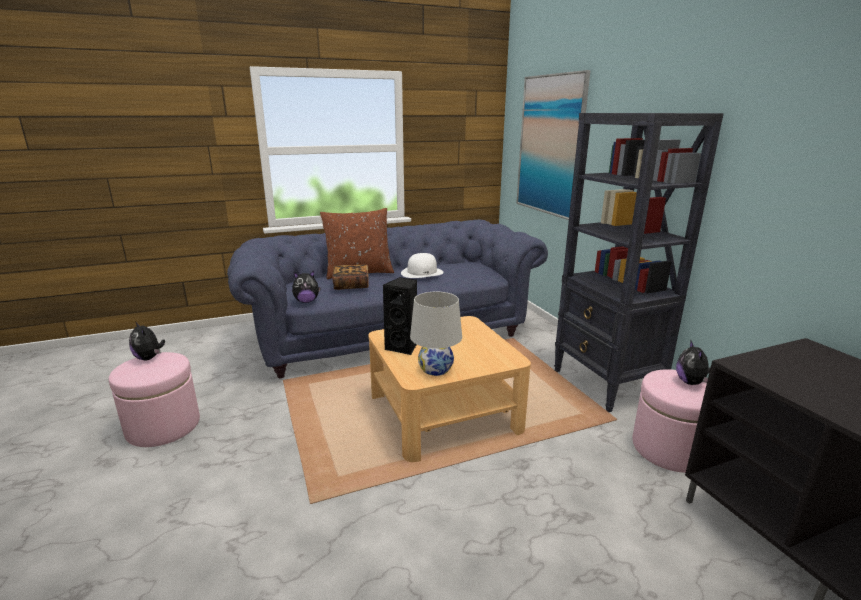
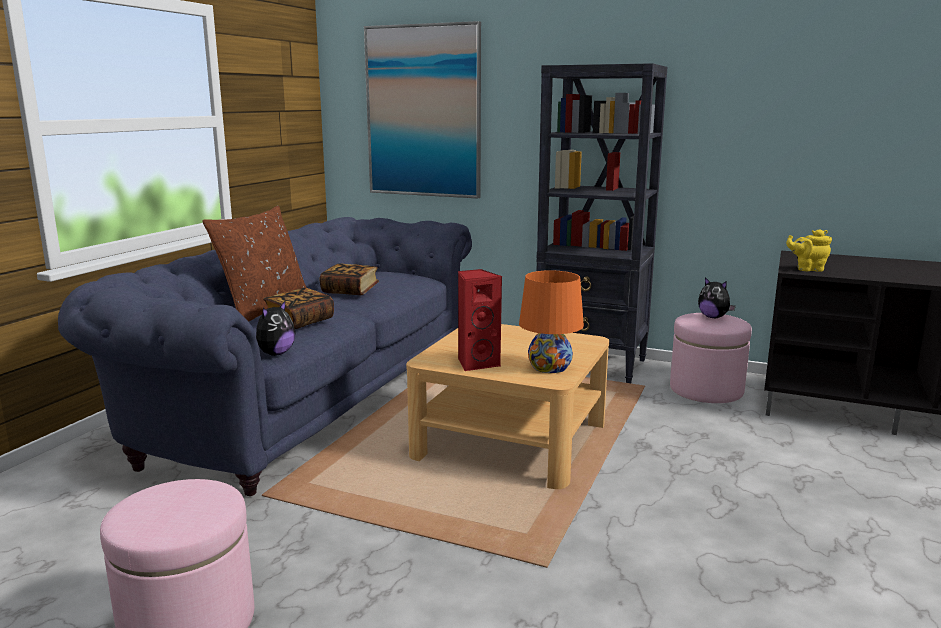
camera: 45 degrees left, 5 degrees down
(149, 358) = (146, 501): plush toy -> none
(403, 347) = (477, 363): black speaker -> red speaker
(422, 272) = (350, 291): white hat -> book
(435, 369) = (549, 367): white table lamp -> orange table lamp
(763, 368) = (807, 269): none -> yellow teapot

